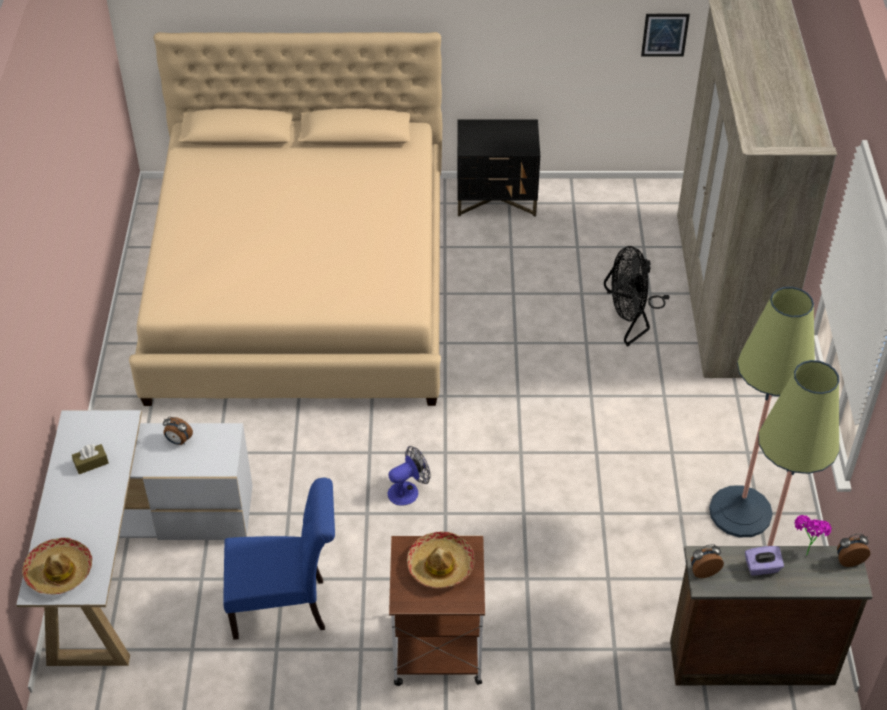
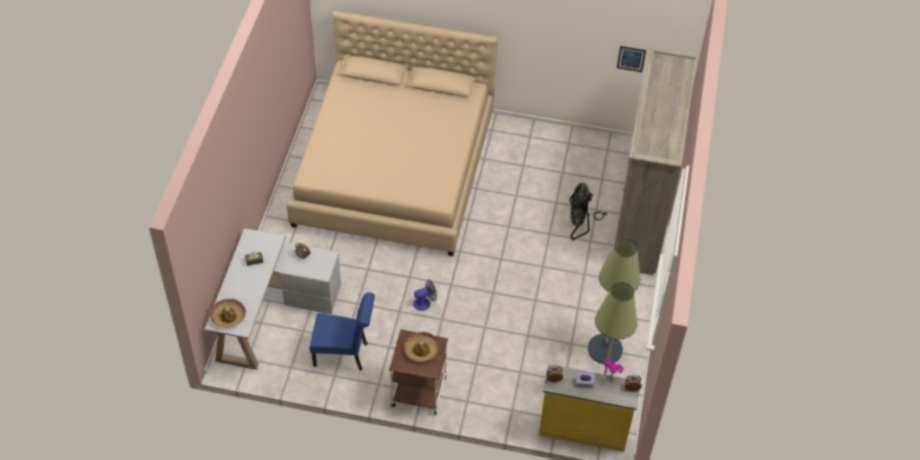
camera: 10 degrees right, 5 degrees up
(497, 199) = (523, 132): black nightstand -> none
(750, 660) = (582, 430): brown dresser -> yellow dresser

